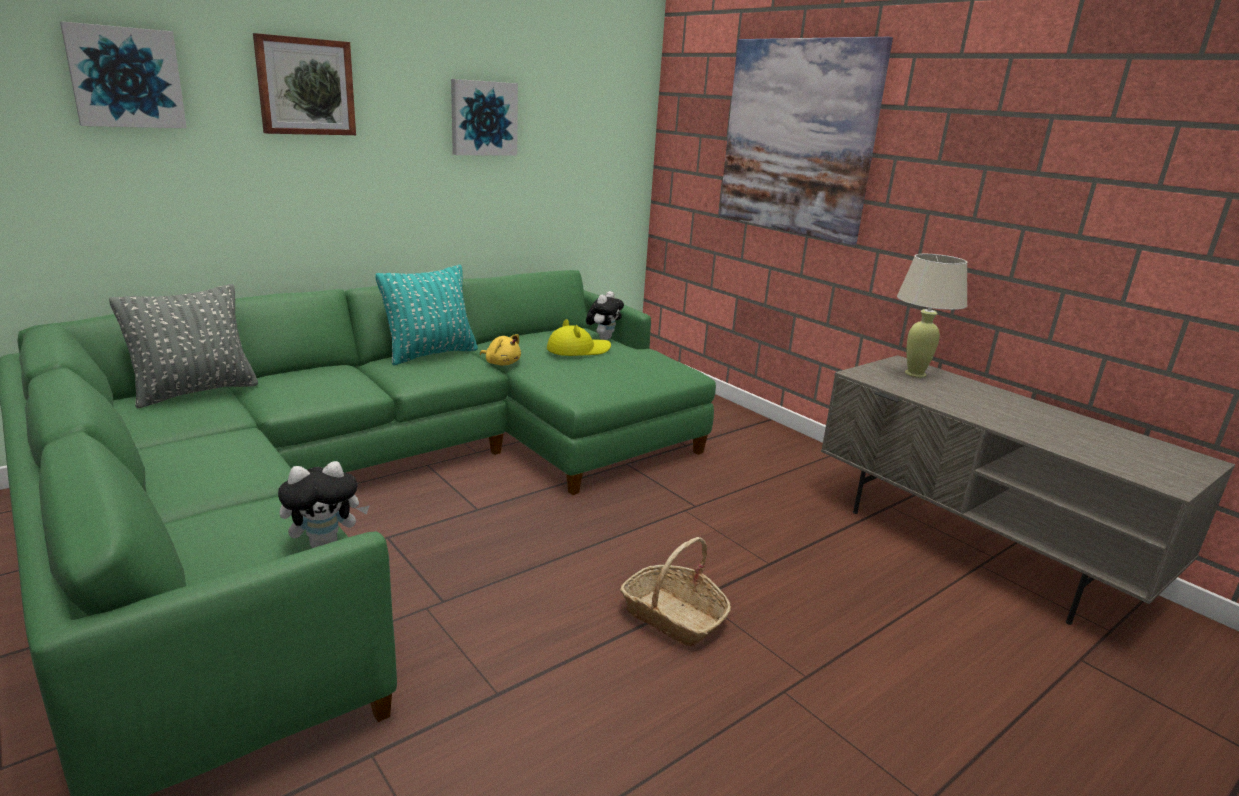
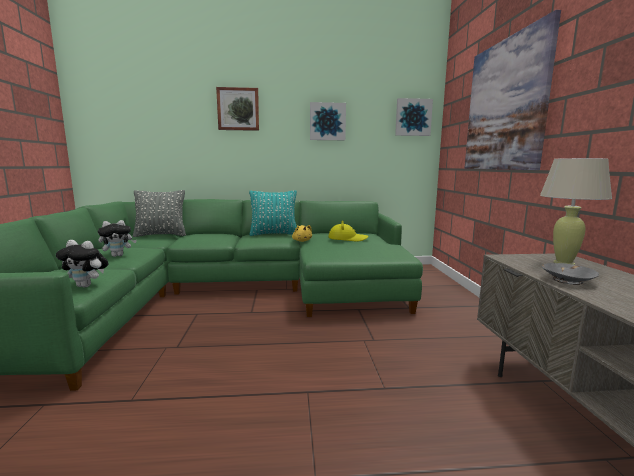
camera: 35 degrees right, 10 degrees down
(125, 77) = (167, 108): picture -> picture (413, 117)
(603, 338) = (375, 237): plush toy -> plush toy (118, 255)
(673, 617) = (276, 397): basket -> none
(945, 401) = (566, 280): none -> grey bowl

